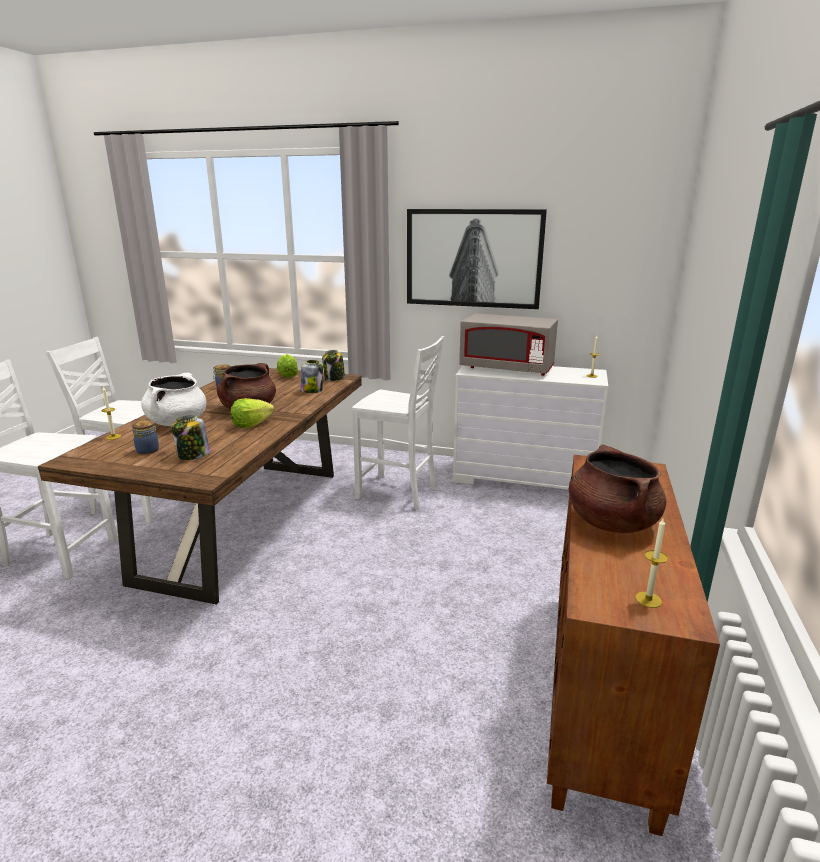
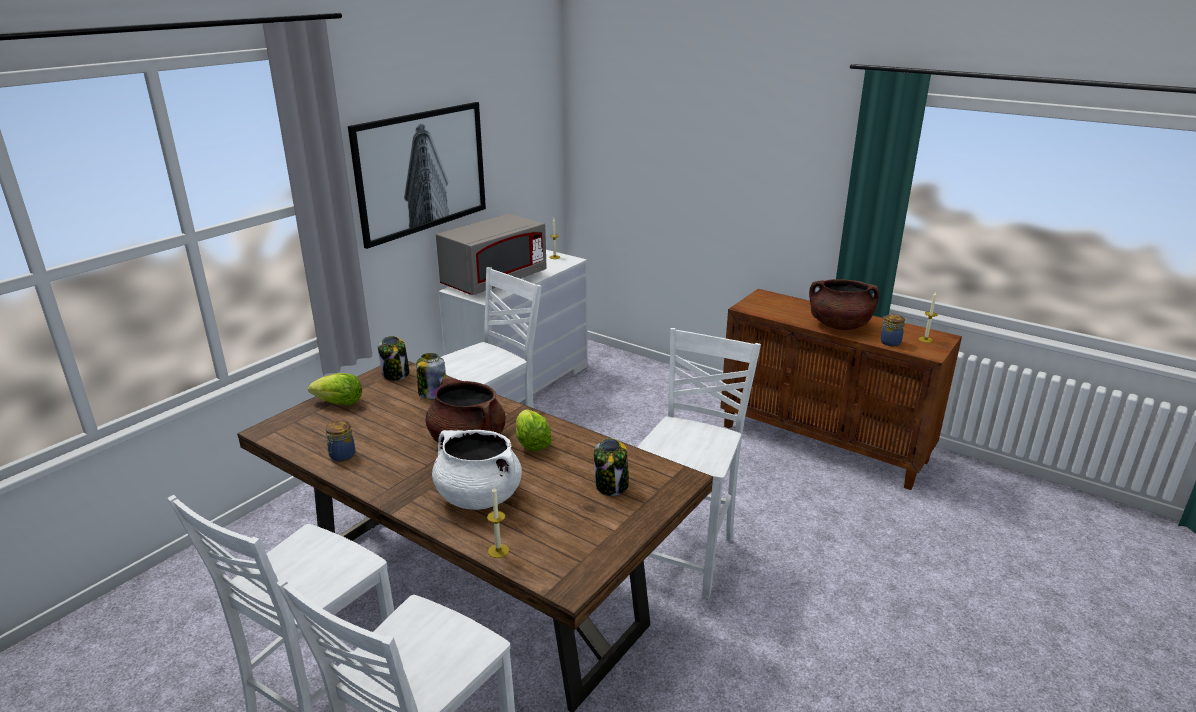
camera: 70 degrees left, 5 degrees up
(148, 450) = (572, 518): jar -> jar (889, 342)
(315, 610) = (686, 556): none -> white chair

